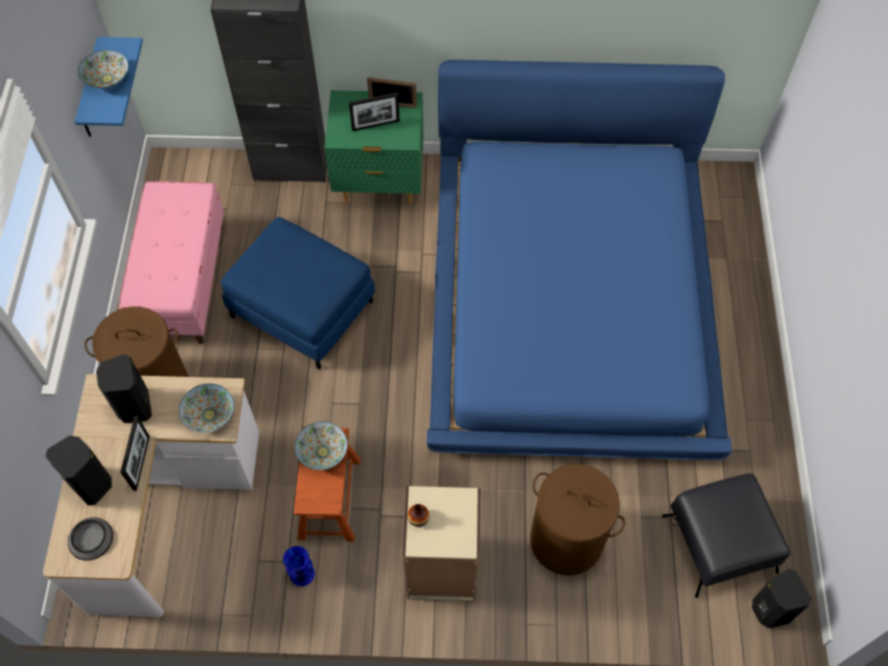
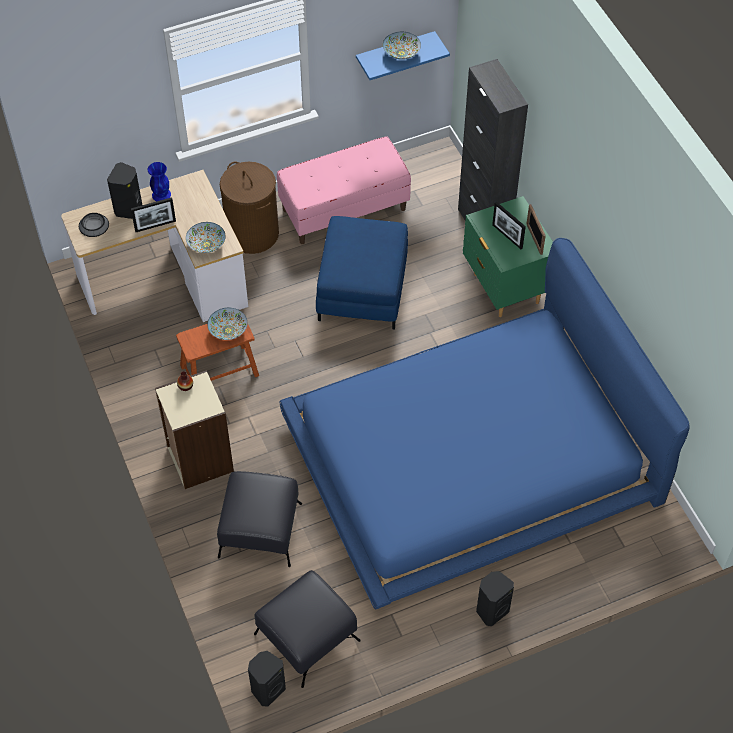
camera: 65 degrees right, 5 degrees down
(134, 407) = (192, 204): black speaker -> black speaker (491, 610)
(301, 574) = (156, 378): blue vase -> blue vase (161, 194)
(567, 539) = (259, 530): brown laundry basket -> black ottoman

